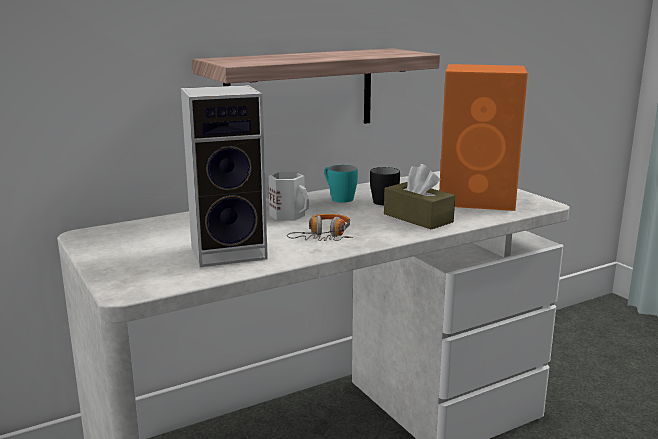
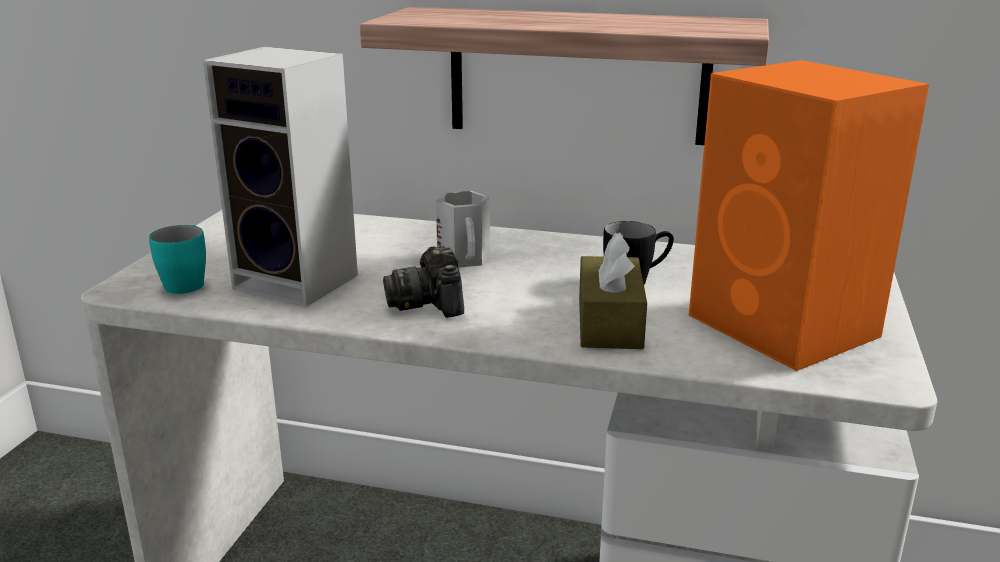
camera: 45 degrees right, 5 degrees up
(324, 237) = (429, 303): headphones -> camera
(338, 198) = (583, 254): turquoise mug -> turquoise mug (187, 281)

